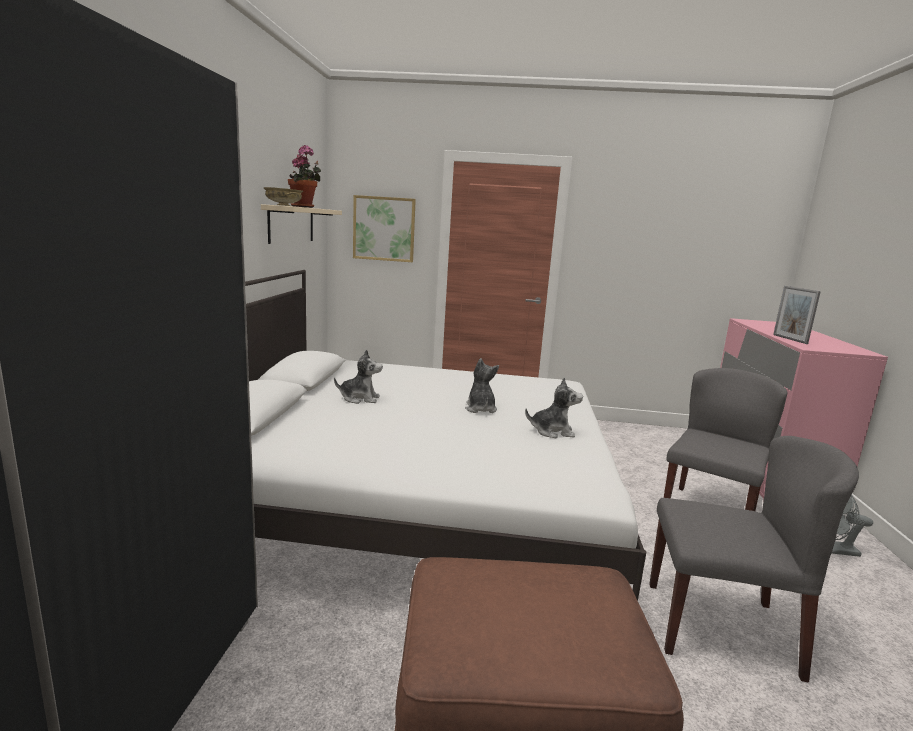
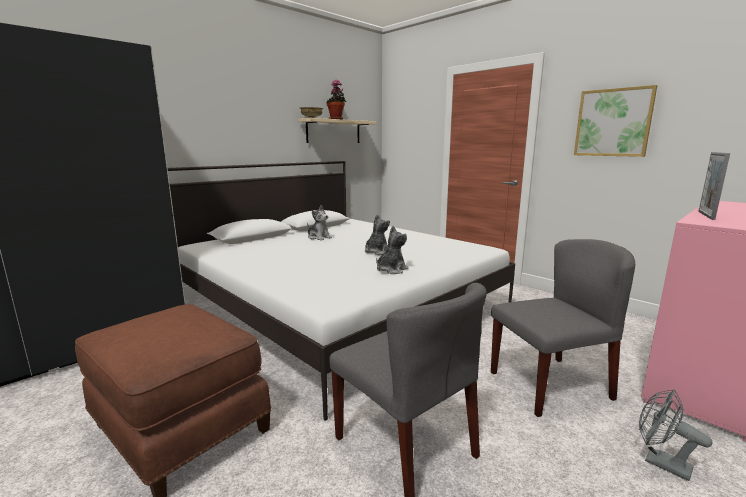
camera: 40 degrees right, 0 degrees up
(384, 229) = (411, 132): picture -> picture (613, 123)
(552, 431) = (391, 270): plush toy -> plush toy turned 90 degrees counterclockwise

